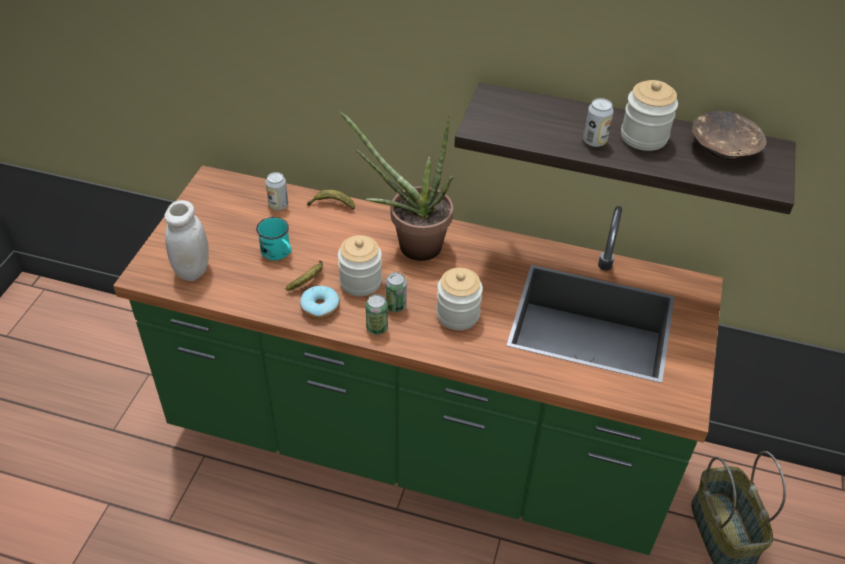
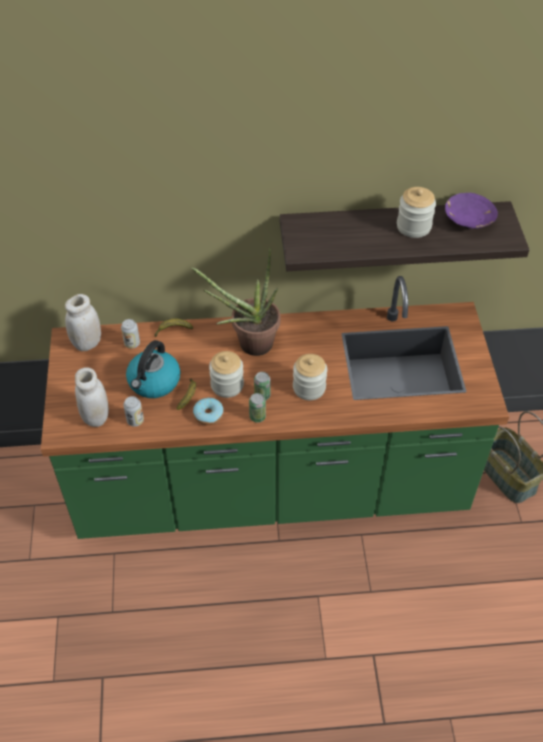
camera: 20 degrees left, 5 degrees up
(230, 191) = (87, 343): none -> white jar
(278, 253) = (154, 382): turquoise mug -> kettle
(594, 141) = (383, 240): can -> can (135, 420)
(723, 148) = (468, 220): brown bowl -> purple bowl

